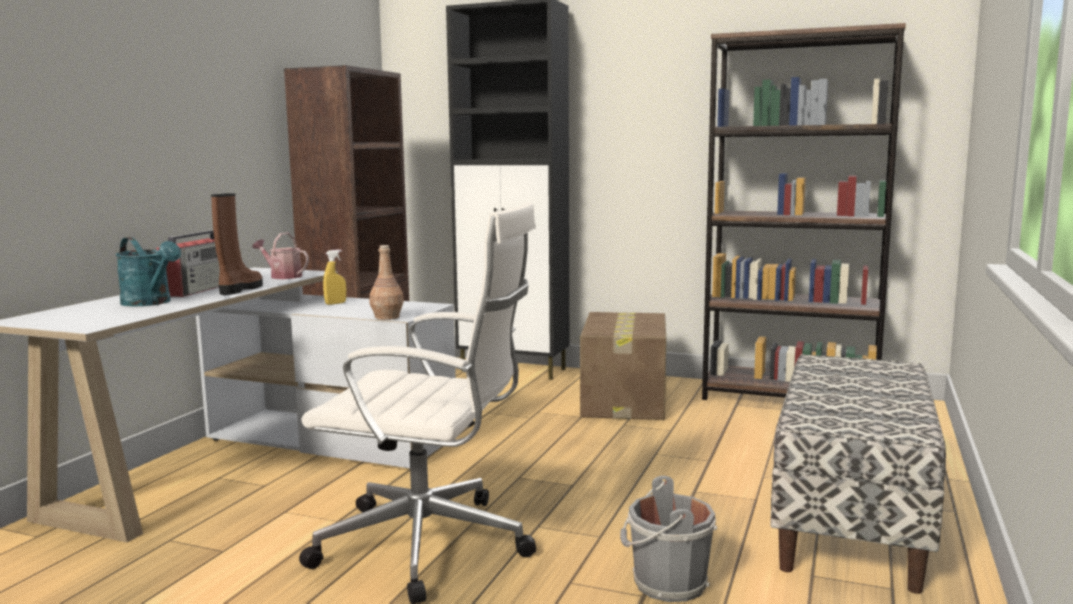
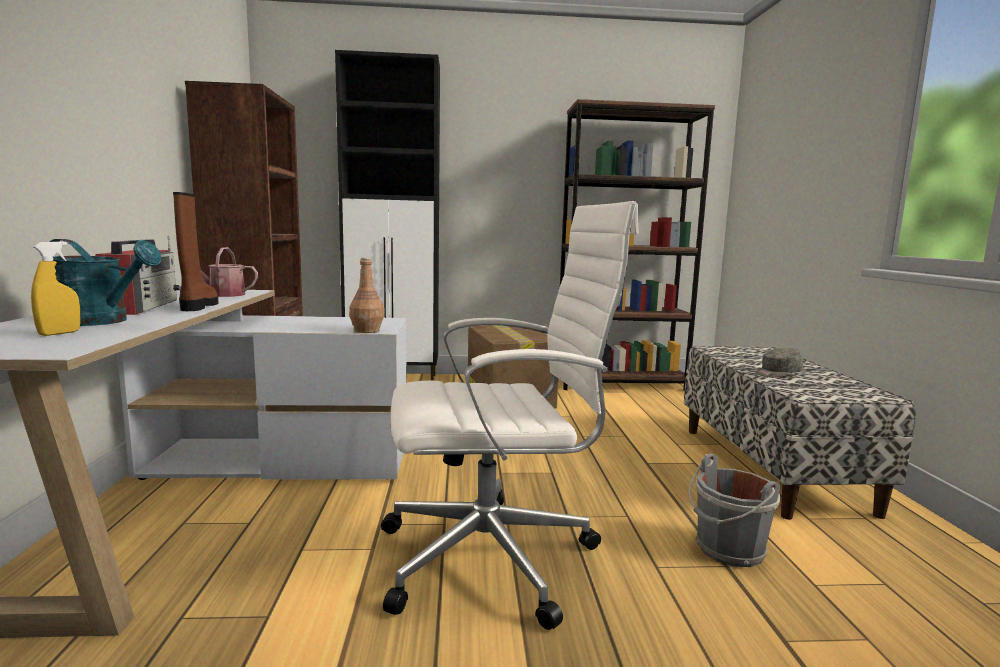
camera: 25 degrees left, 0 degrees up
(335, 303) = (285, 321): yellow spray bottle -> yellow spray bottle (59, 333)
(835, 396) = (777, 373): none -> grey cap

